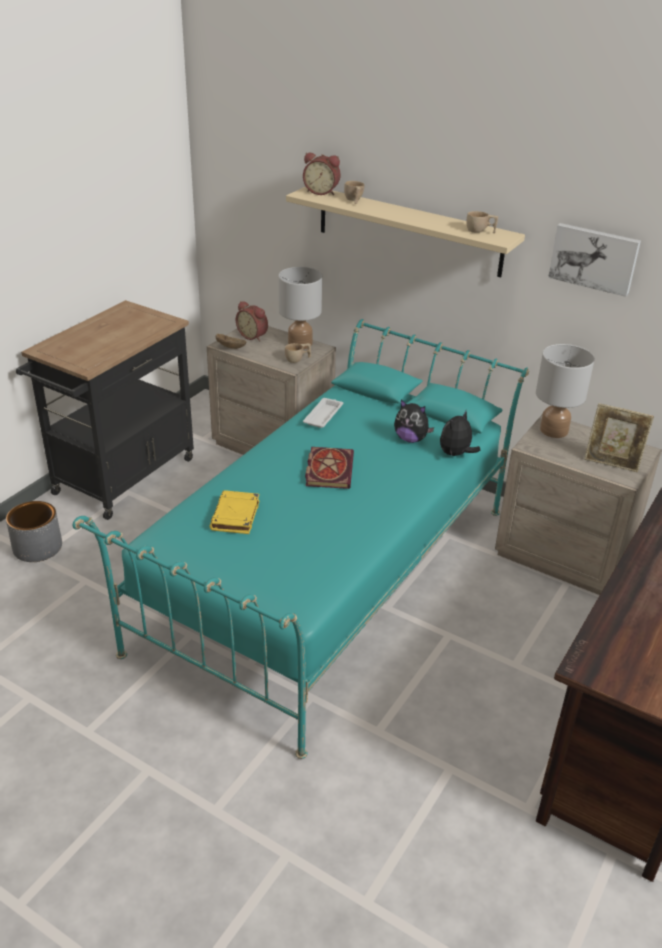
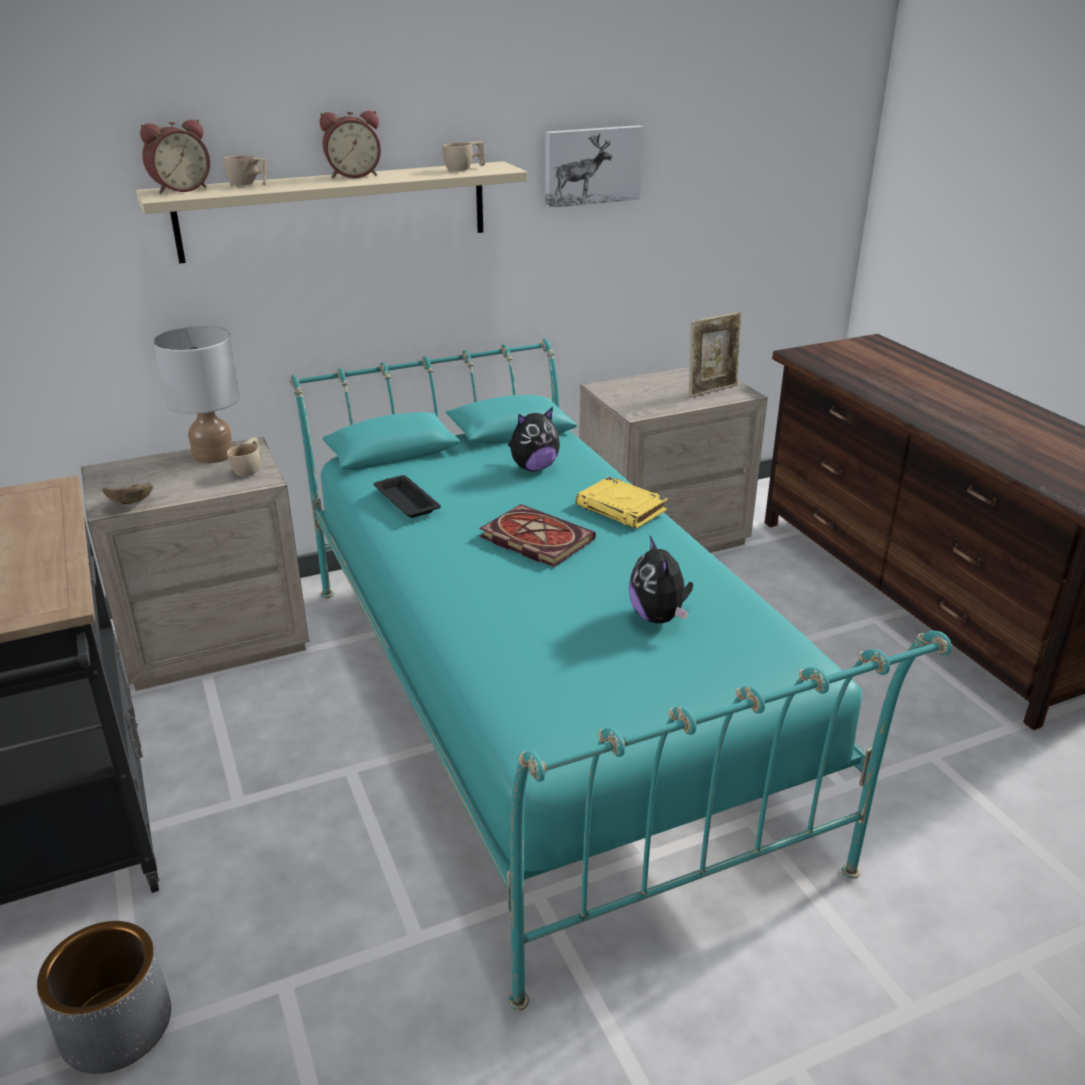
camera: 55 degrees left, 5 degrees down
(235, 516) = (564, 645): yellow book -> yellow book (622, 508)
(253, 336) = (130, 478): alarm clock -> alarm clock (353, 175)
(323, 415) = (406, 501): white tray -> black tray
(456, 454) = (594, 456): plush toy -> plush toy (659, 617)
(553, 430) = (621, 392): grey table lamp -> none

